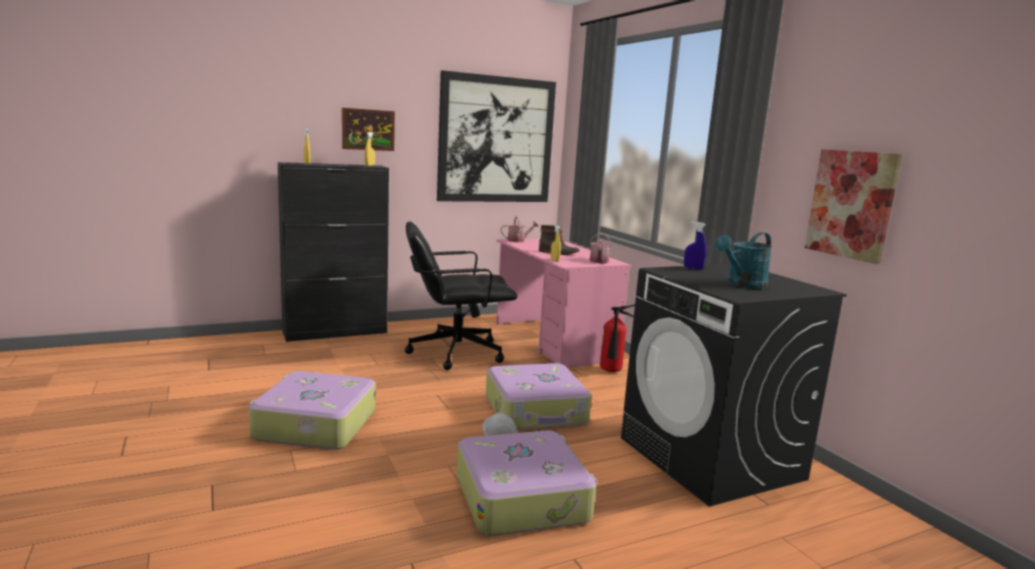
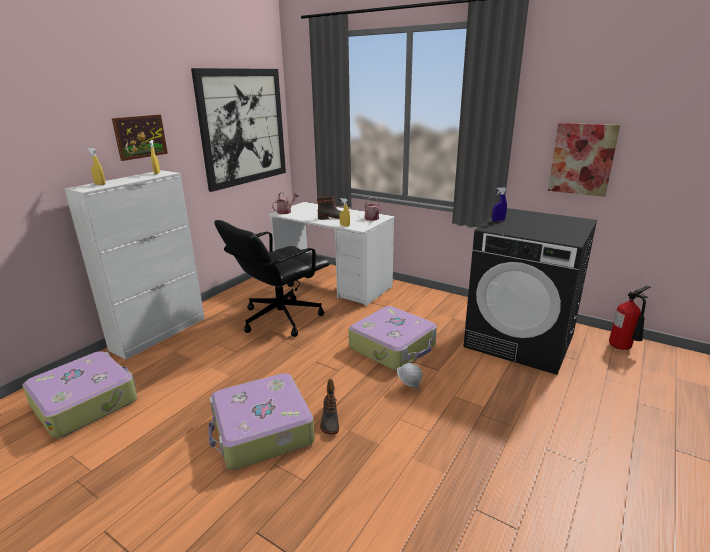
camera: 30 degrees left, 10 degrees up
(336, 332) = (160, 333): black cabinet -> white cabinet
(381, 440) = (329, 420): none -> boot
(522, 497) = (469, 419): suitcase -> suitcase (86, 402)
(553, 341) = (333, 284): pink desk -> white desk
(611, 371) = (397, 296): fire extinguisher -> fire extinguisher (623, 348)
(742, 285) = (550, 229): turquoise watering can -> none

